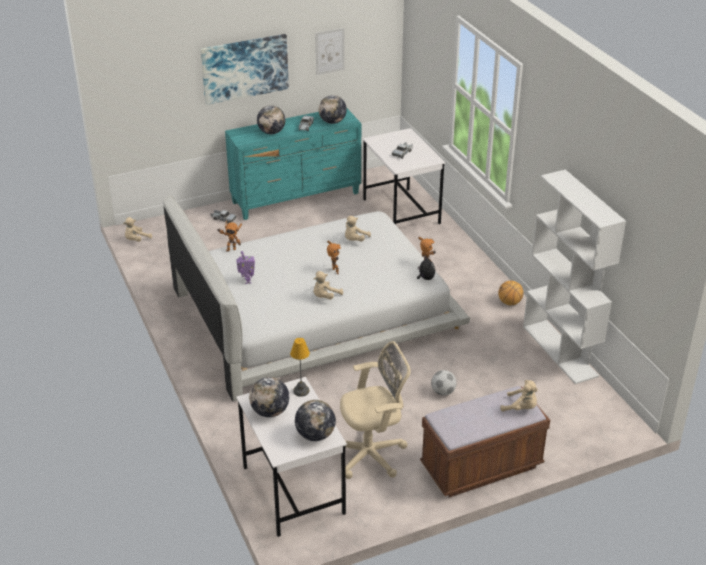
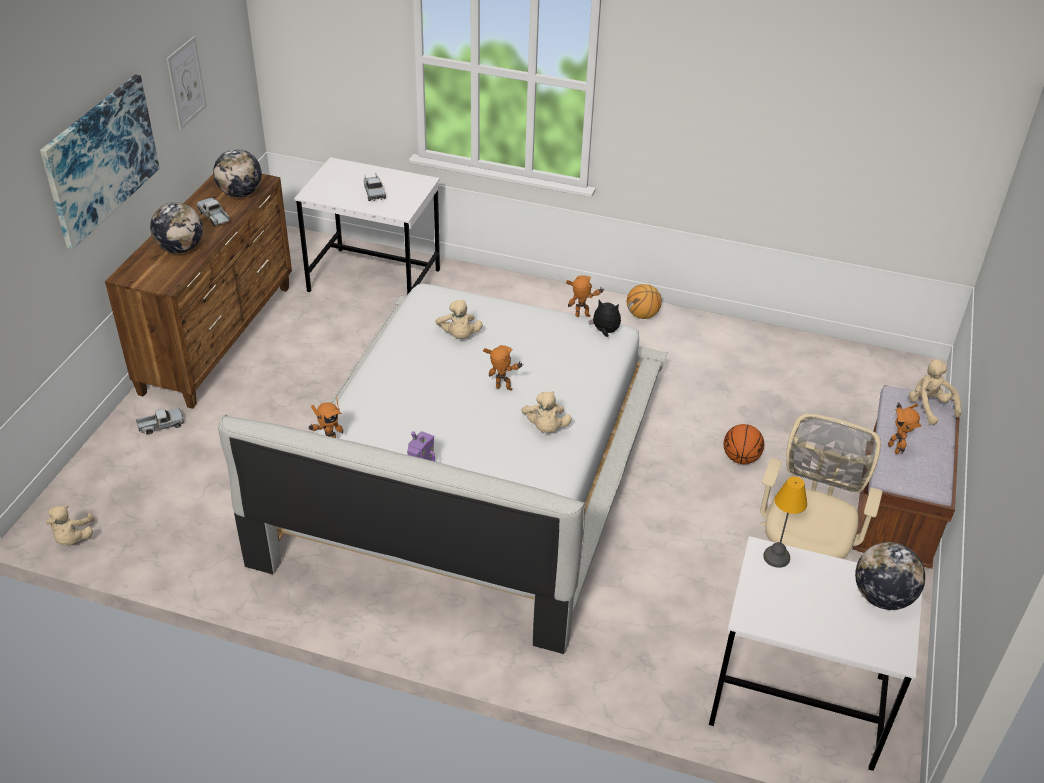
camera: 50 degrees left, 5 degrees up
(270, 412) = (794, 612): globe -> none
(296, 198) = (219, 338): turquoise dresser -> brown dresser
(443, 392) = (741, 458): football -> basketball
(465, 410) = (895, 448): none -> toy robot
(521, 408) = (929, 407): beige plush toy -> beige plush toy turned 90 degrees counterclockwise
(560, 351) = (761, 335): white bookcase -> none

